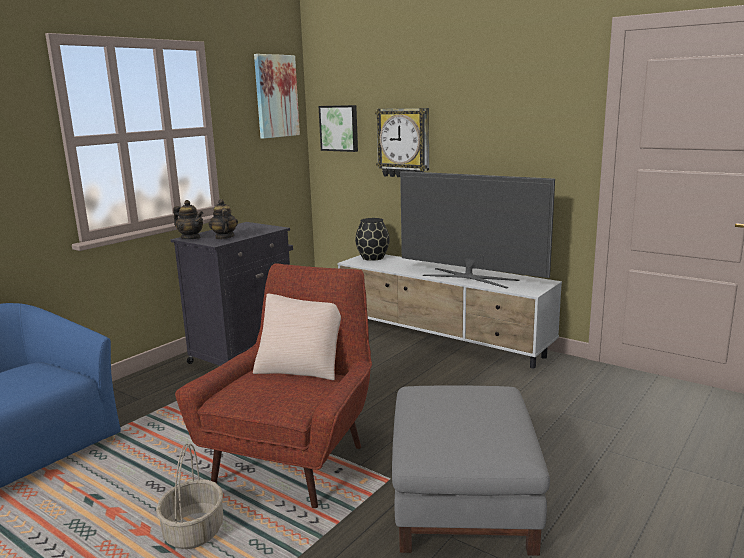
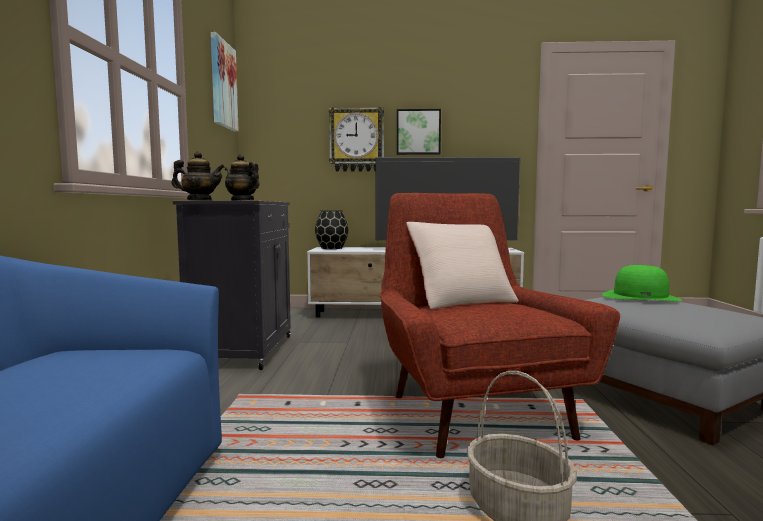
camera: 35 degrees left, 10 degrees down
(339, 128) = (281, 127): picture -> picture (418, 132)
(479, 398) = (640, 297): none -> green hat

